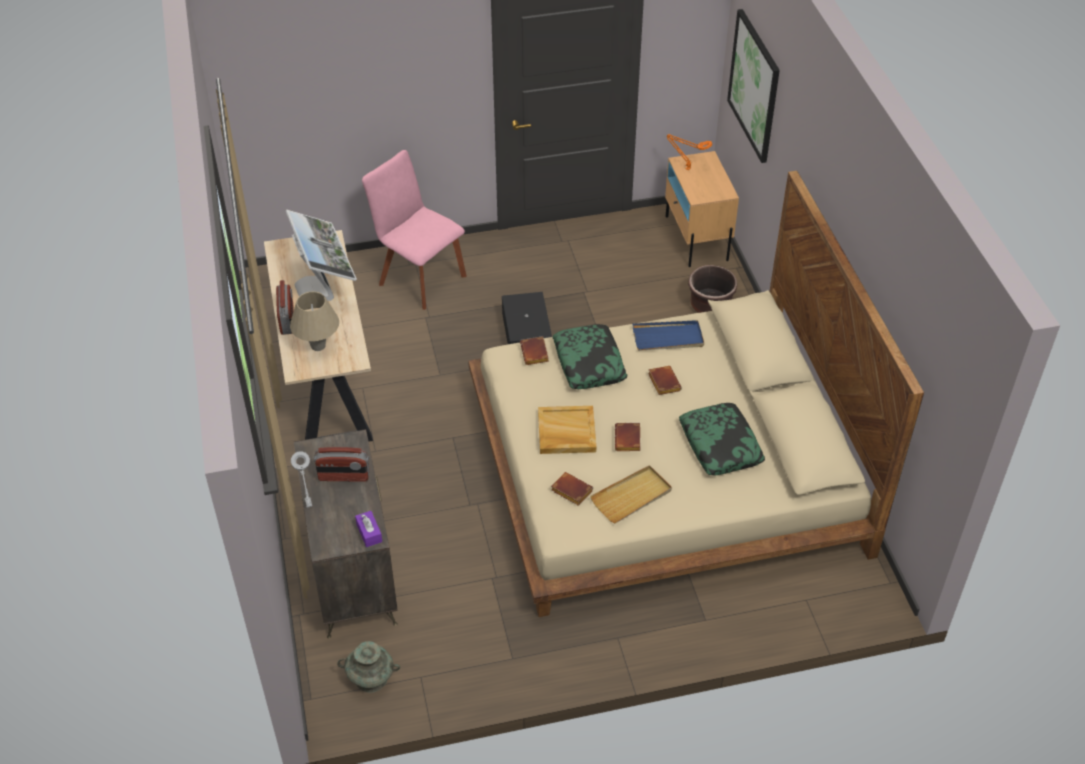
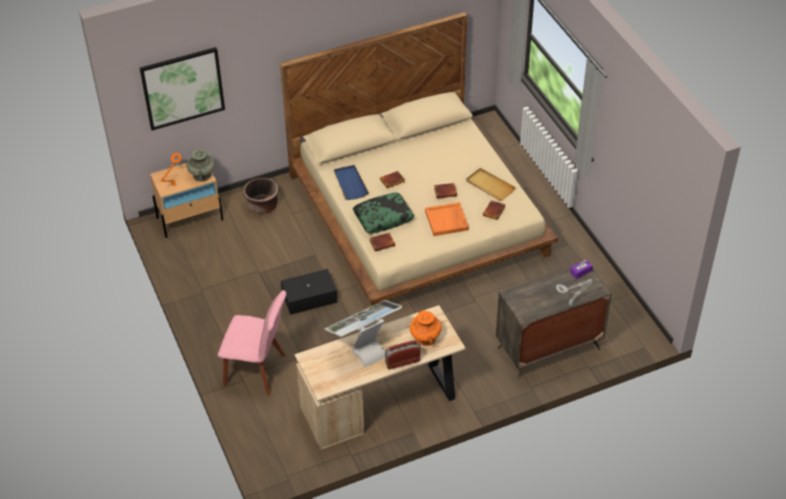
camera: 100 degrees left, 0 degrees up
(318, 346) = (425, 338): beige table lamp -> orange vase
(344, 476) = (541, 293): radio -> none
(370, 679) = (620, 323): turquoise vase -> turquoise vase (202, 175)
(419, 278) = (258, 371): pink chair -> pink chair turned 105 degrees counterclockwise
(566, 432) = (447, 220): beige tray -> orange tray
(720, 445) = (437, 154): pillow -> none

